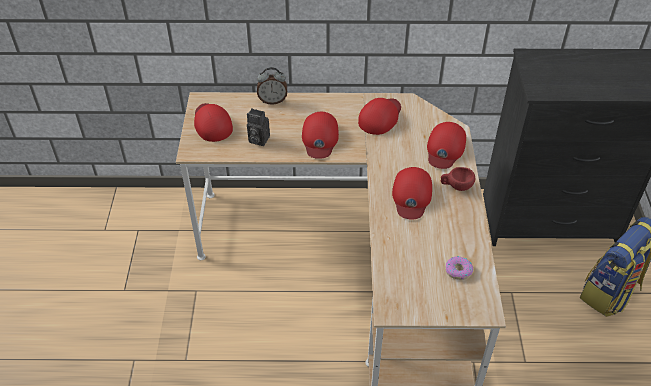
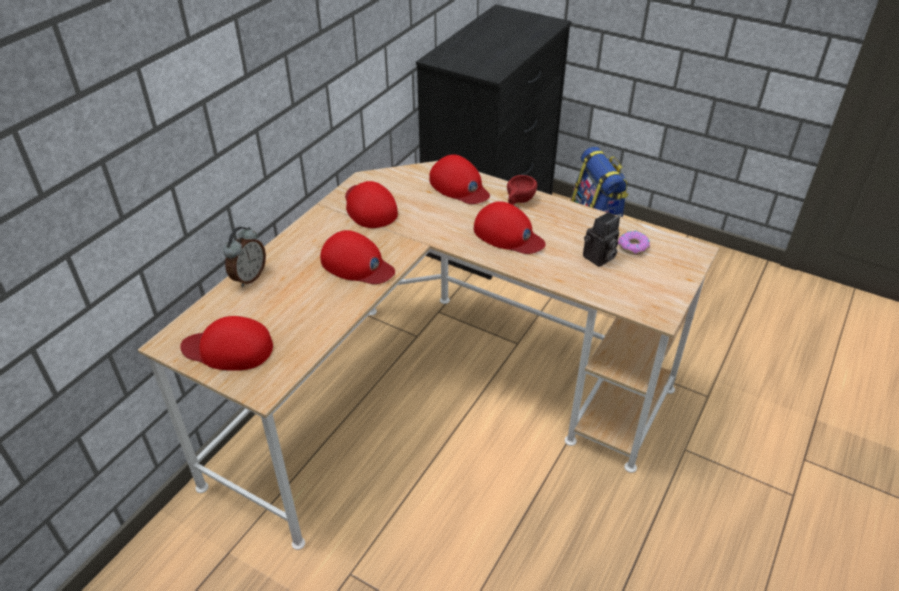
camera: 60 degrees left, 5 degrees down
(257, 139) = (305, 317): camera -> camera (599, 258)

